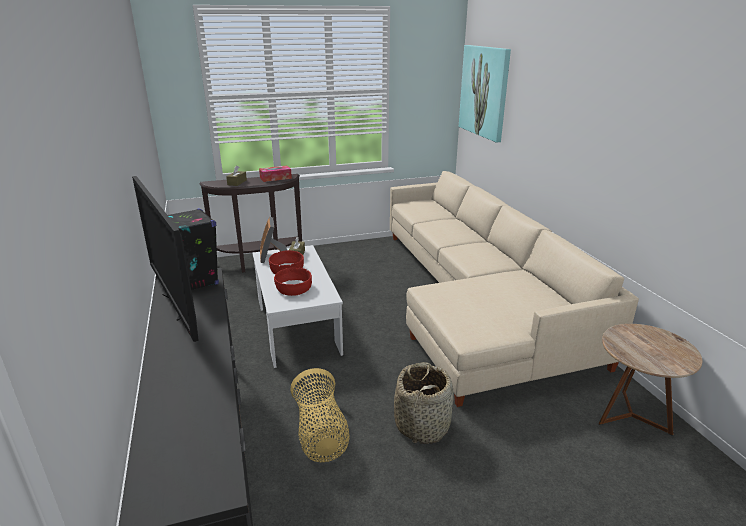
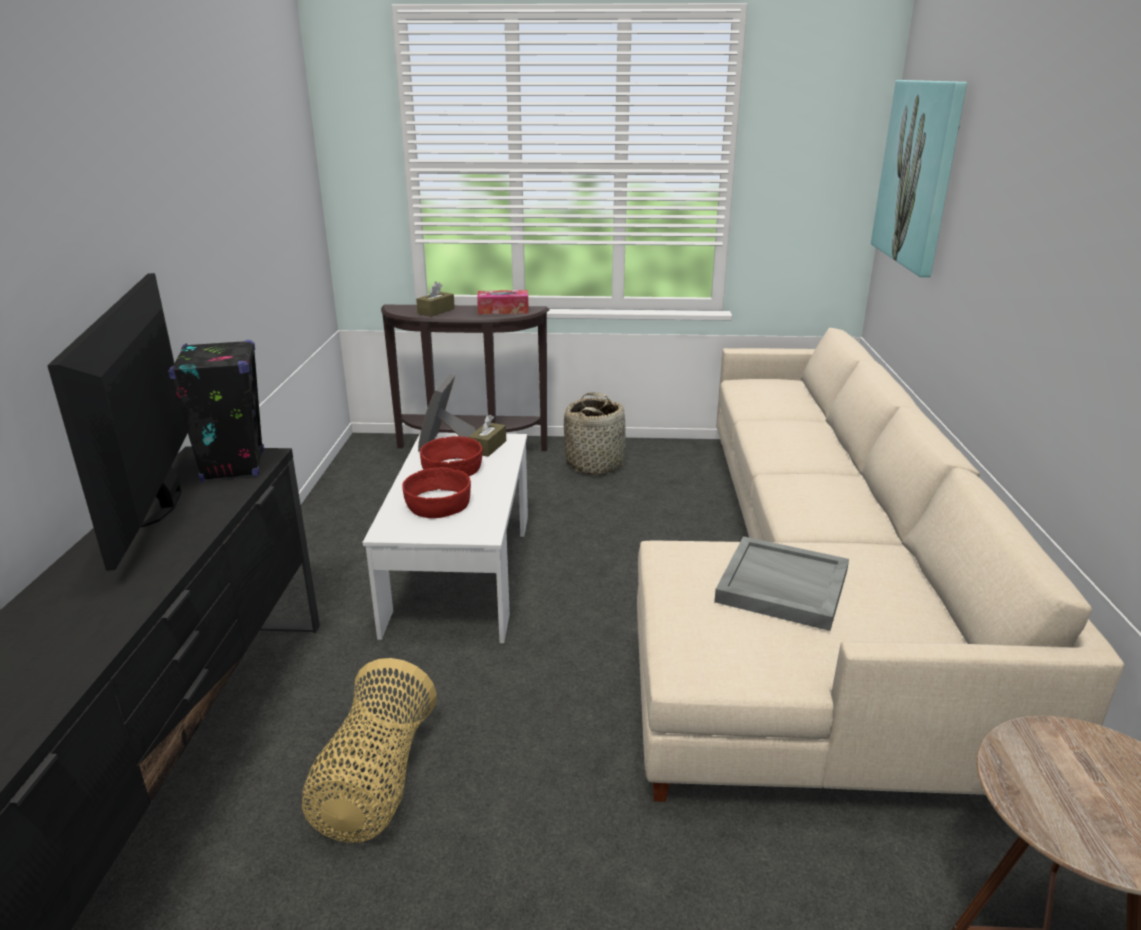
camera: 20 degrees right, 0 degrees up
(422, 425) = (564, 820): basket -> basket (595, 464)
(487, 296) = (781, 586): none -> grey tray

